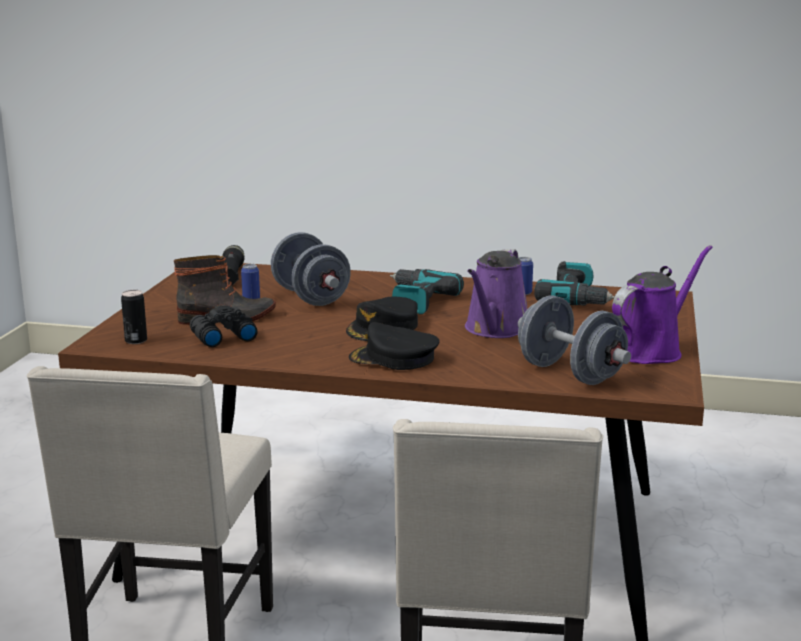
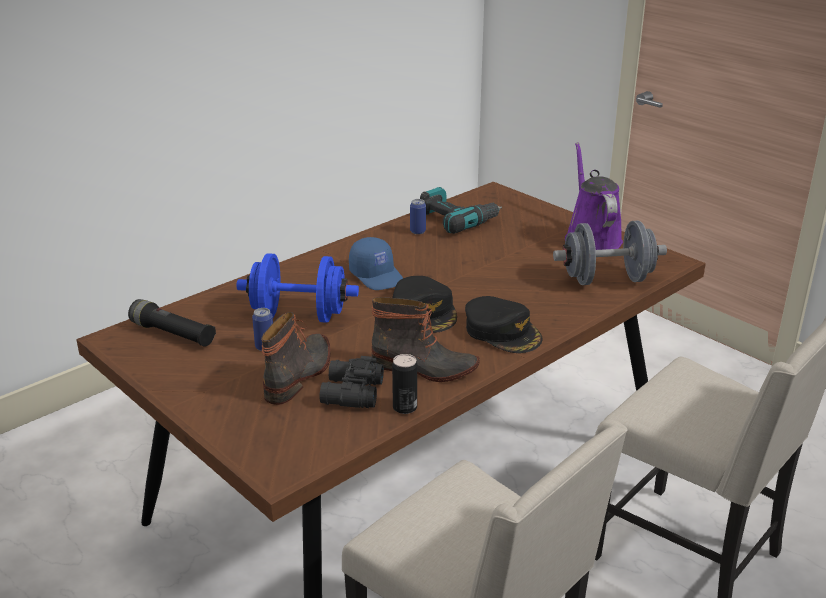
camera: 55 degrees left, 10 degrees up
(136, 340) = (298, 444): can -> can (405, 407)
(291, 348) = (424, 368): none -> boot
(311, 297) = (299, 316): grey dumbbell -> blue dumbbell
(393, 358) = (502, 332): black cap -> black cap turned 90 degrees counterclockwise
(416, 301) = (377, 276): power drill -> blue cap
(496, 329) = (486, 271): purple watering can -> none

